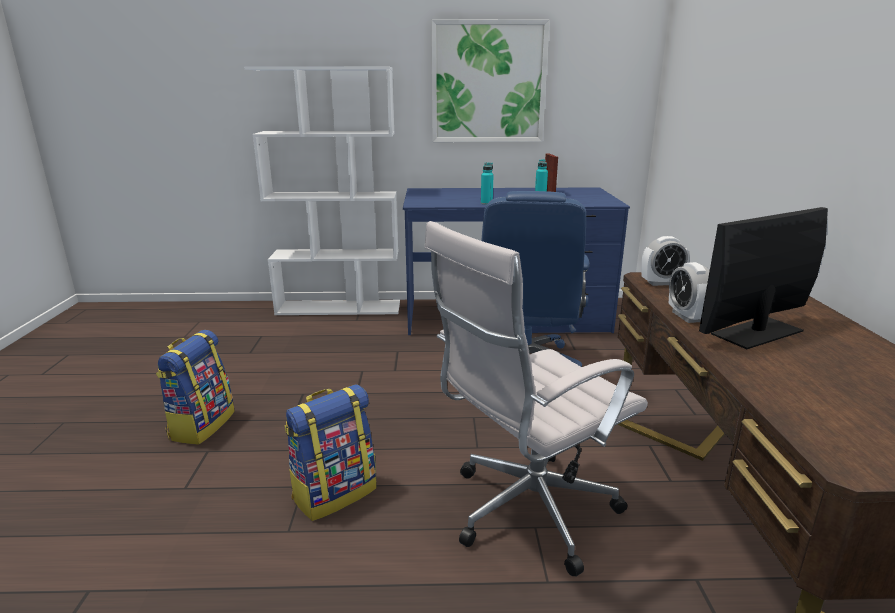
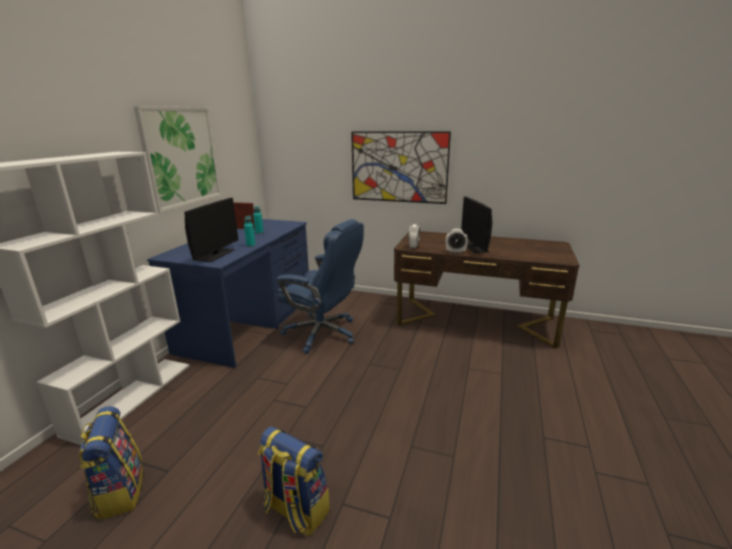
camera: 70 degrees left, 0 degrees up
(334, 493) = (422, 431): backpack -> backpack (119, 491)
(439, 200) = (216, 255): none -> monitor
(526, 512) = (457, 367): white office chair -> none
(784, 126) = (398, 167): none -> picture

